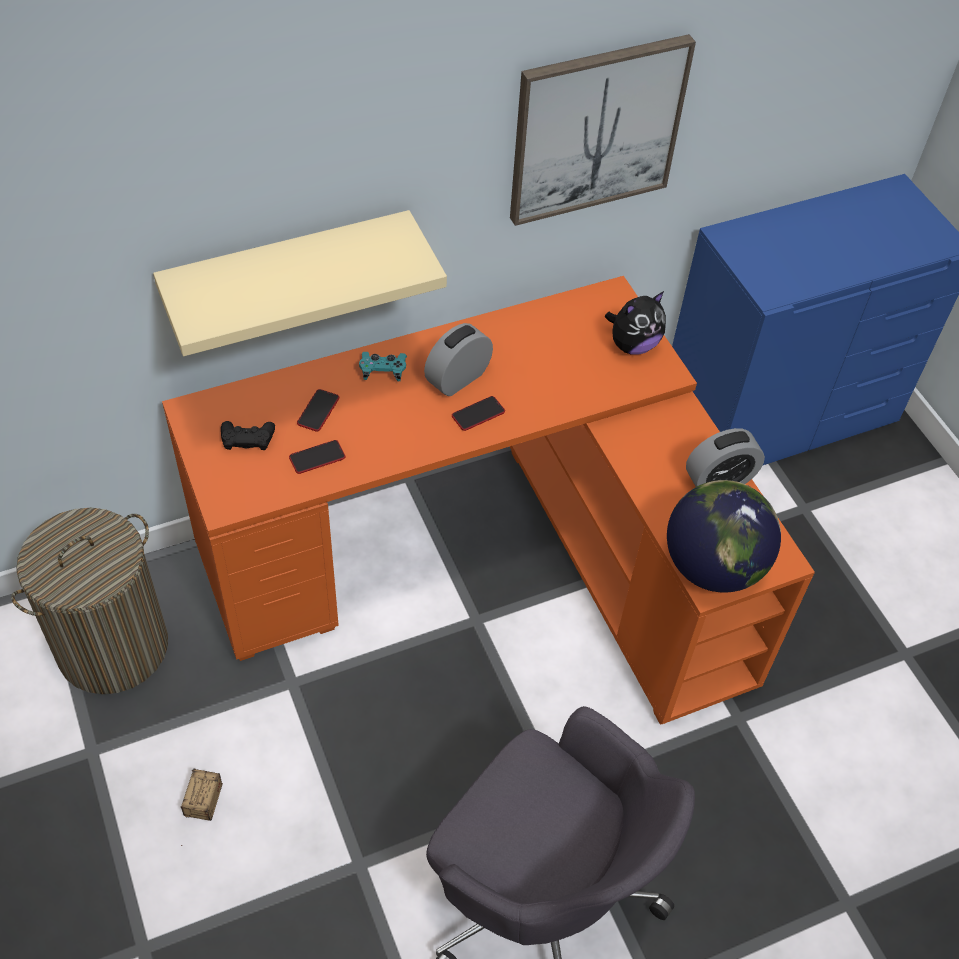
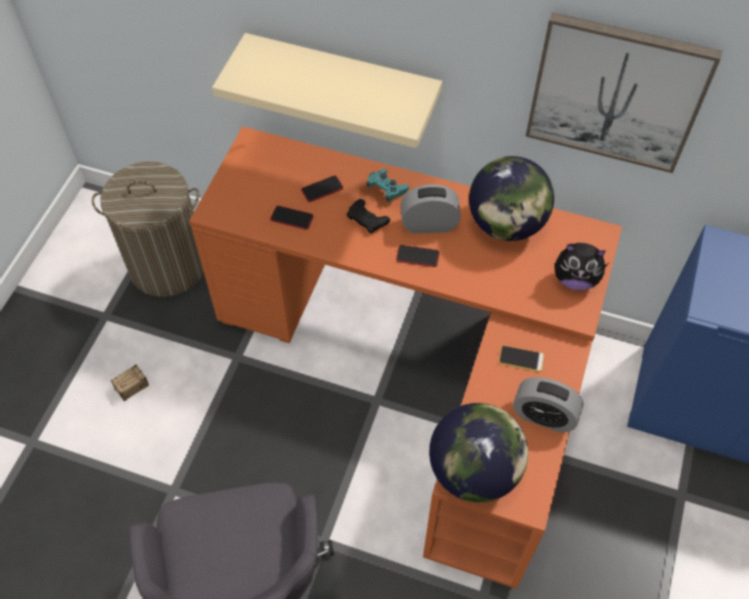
camera: 45 degrees right, 5 degrees up
(247, 438) = (265, 179): black game controller -> black game controller (367, 219)
(526, 335) = (506, 224): none -> globe
(652, 445) = (521, 359): none -> phone

